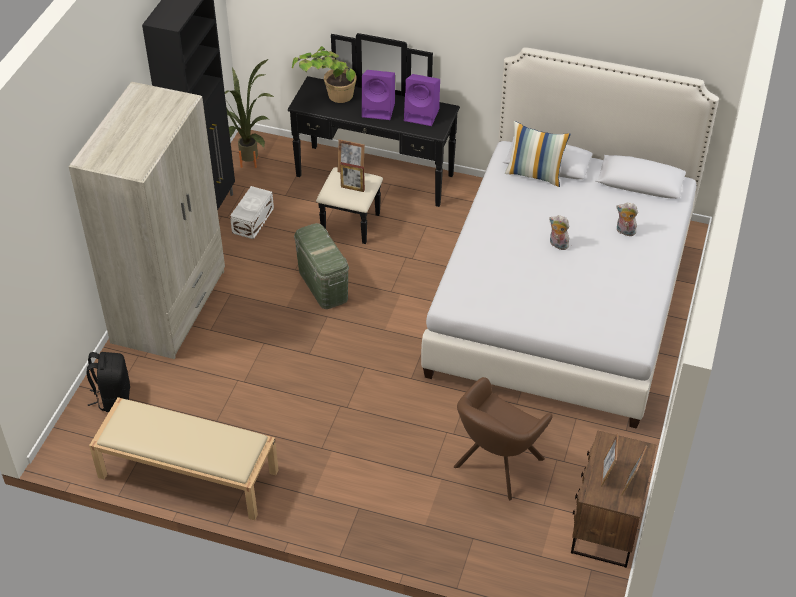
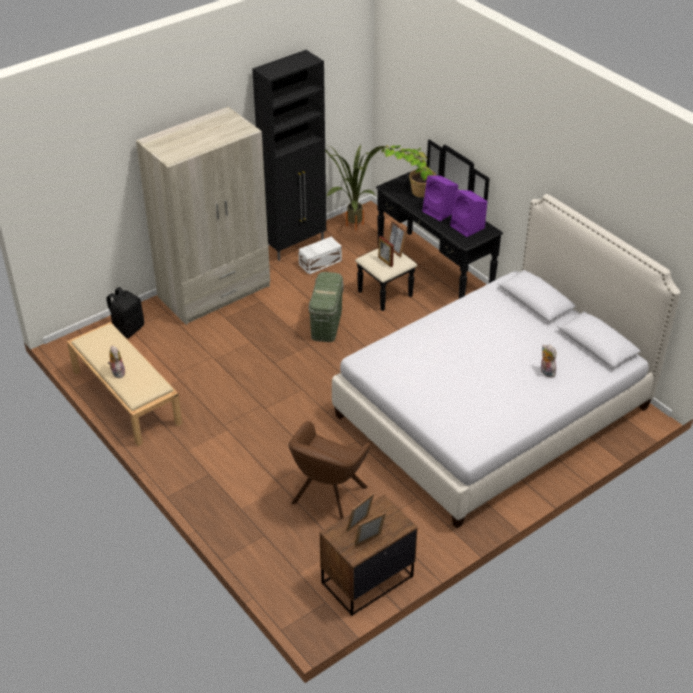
camera: 35 degrees right, 5 degrees down
(495, 466) = (327, 498): brown armchair -> brown armchair turned 45 degrees counterclockwise
(535, 174) = (517, 303): pillow -> none
(557, 245) = (482, 357): plush toy -> plush toy (117, 372)

